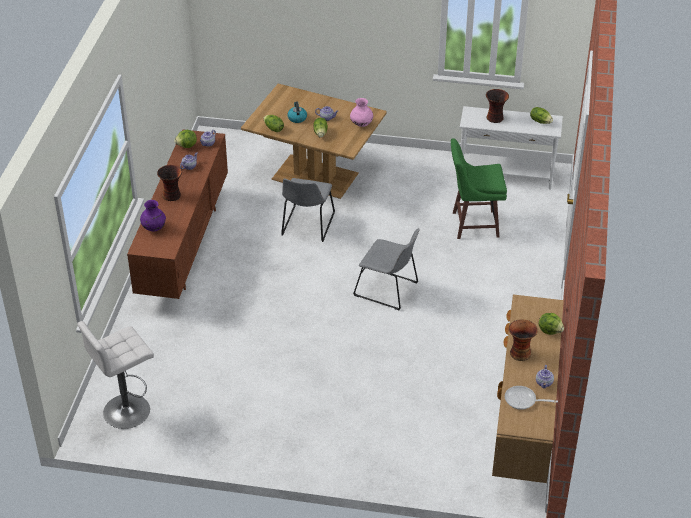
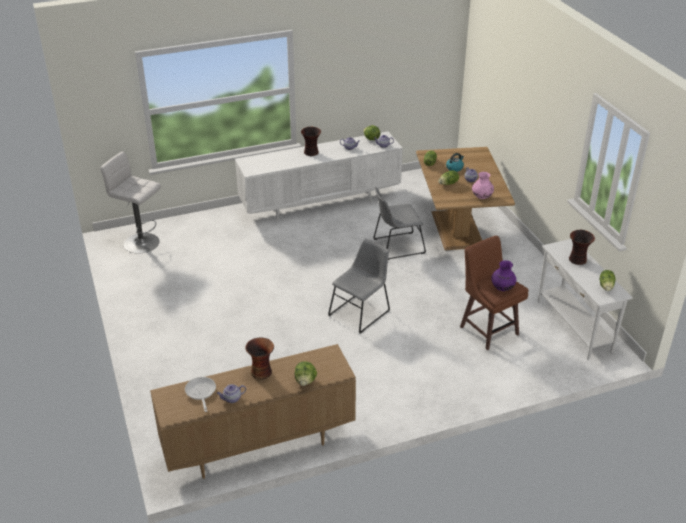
camera: 60 degrees right, 5 degrees down
(154, 228) = (270, 158): purple vase -> purple vase (502, 288)
(184, 246) = (320, 204): brown cabinet -> white cabinet
(388, 290) = (361, 312): grey chair -> grey chair turned 135 degrees counterclockwise
(473, 224) = (488, 329): green stool -> brown stool

